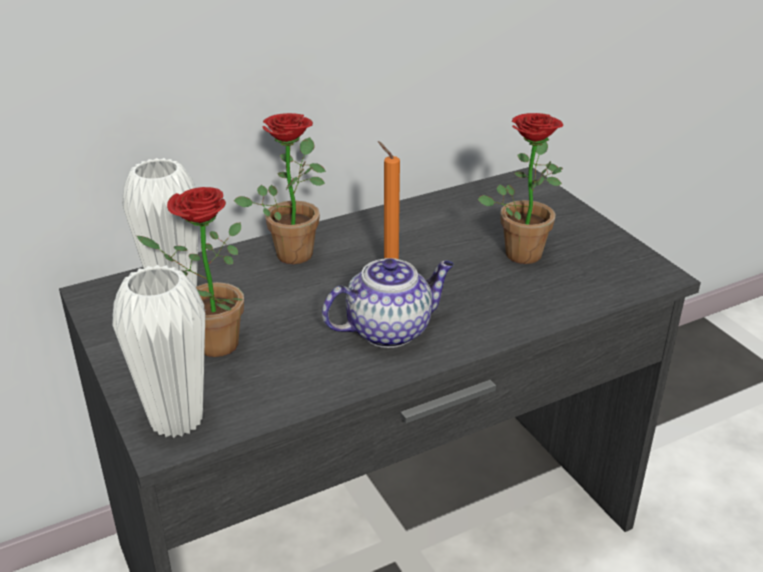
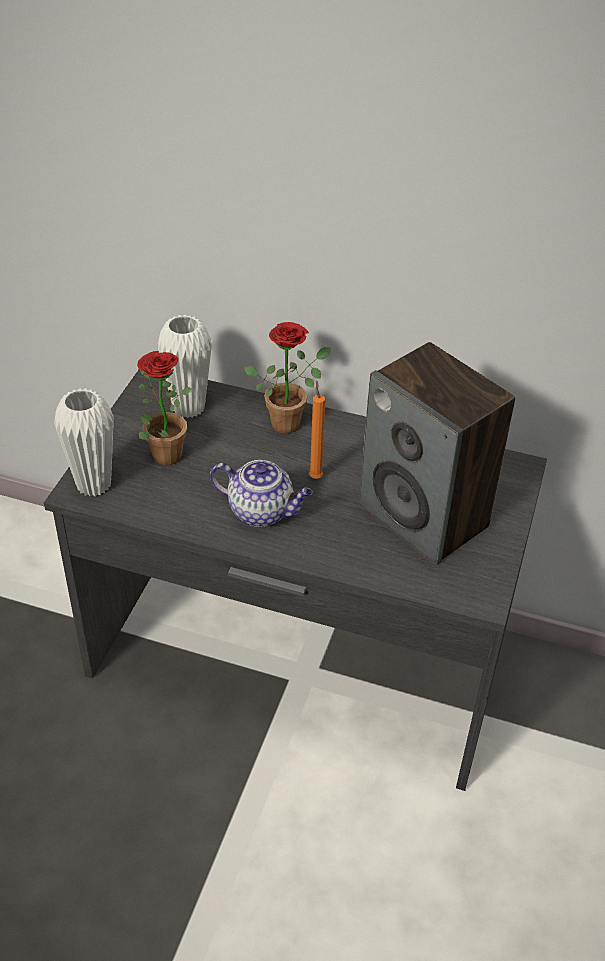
camera: 45 degrees right, 10 degrees up
(522, 249) = (425, 516): potted plant -> speaker

